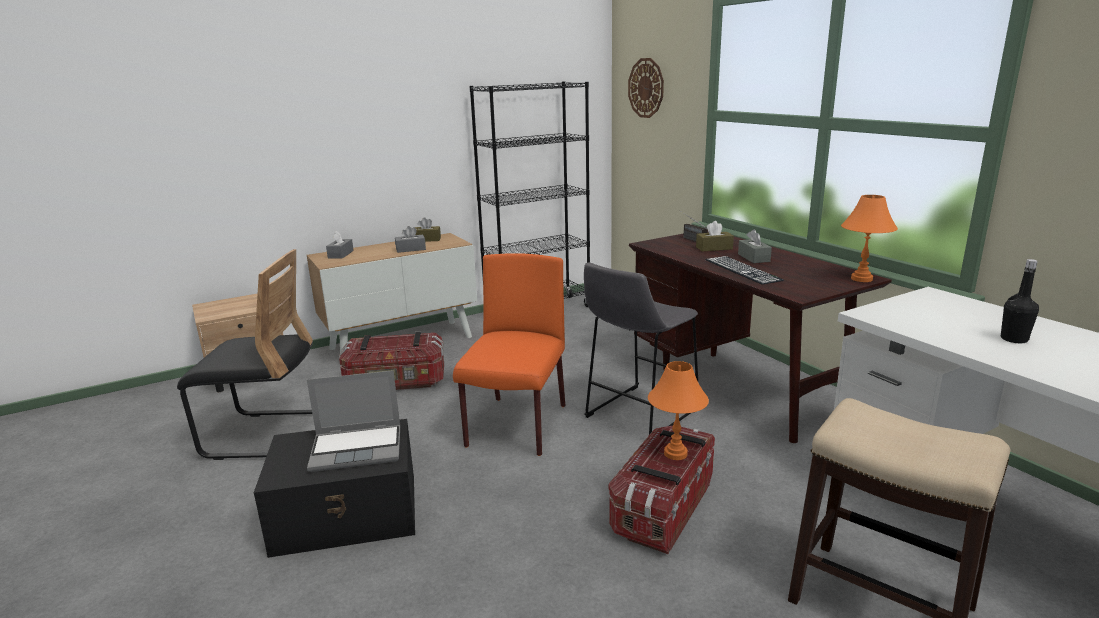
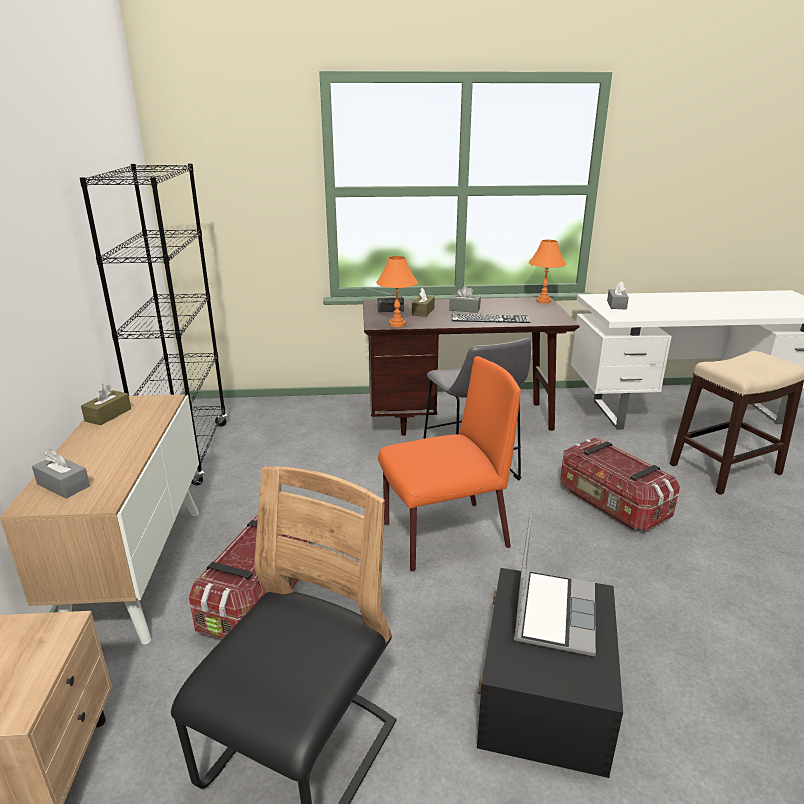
camera: 65 degrees left, 5 degrees up
(410, 249) = (138, 431): grey tissue box -> grey tissue box (616, 305)
(516, 426) = (443, 536): orange chair -> orange chair turned 120 degrees clockwise
(646, 88) = (219, 167): wall clock -> none
(675, 453) = (613, 458): orange table lamp -> orange table lamp (397, 324)
(1014, 339) = (674, 306): black bottle -> none

